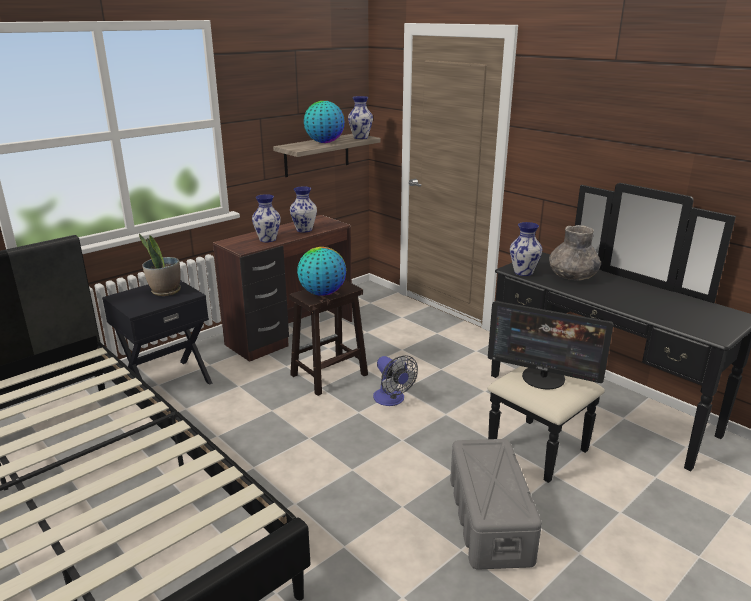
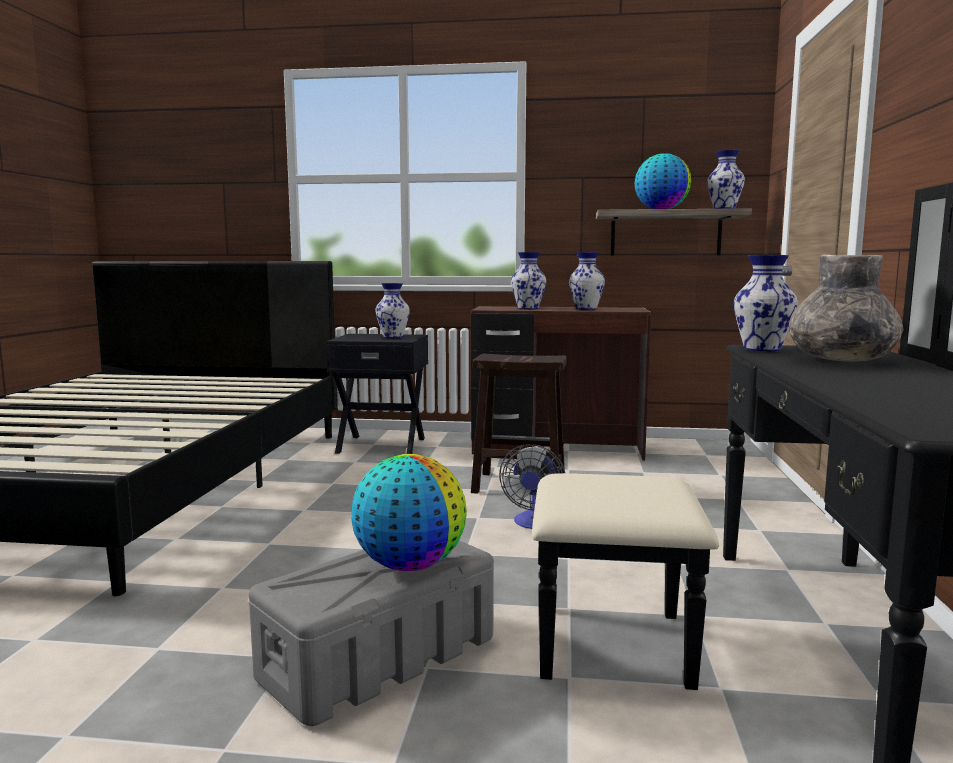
camera: 50 degrees right, 15 degrees down
(165, 291) = (393, 337): potted plant -> vase
(322, 293) = (512, 357): globe -> globe (410, 565)
(543, 378) = (618, 486): monitor -> none

